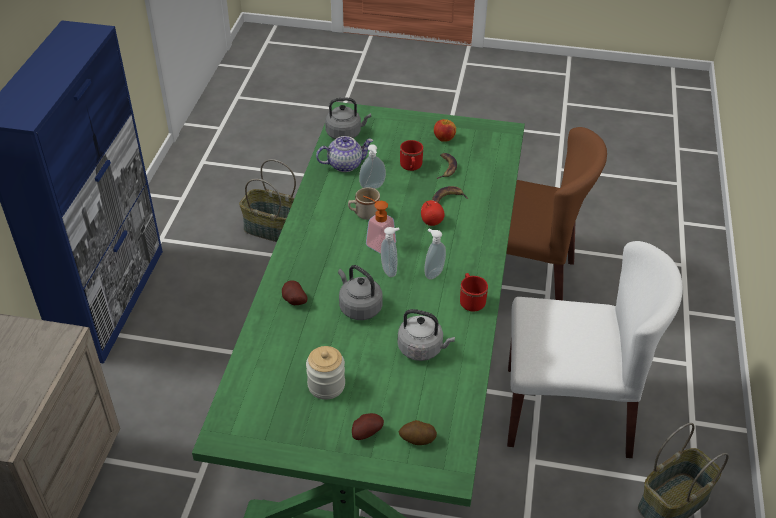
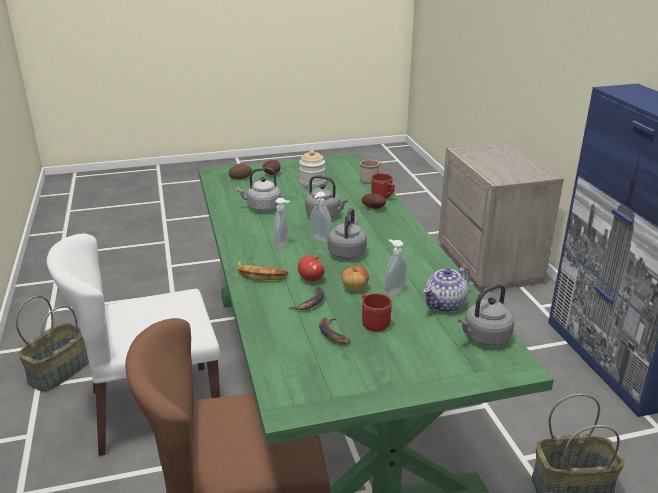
camera: 155 degrees right, 15 degrees down
(363, 214) = (379, 268): beige mug -> beige mug (371, 180)
(376, 242) = (347, 252): soap dispenser -> grey kettle
(444, 138) = (363, 369): apple -> apple (355, 288)
(471, 300) = (241, 237): red mug -> red mug (383, 197)
(473, 241) = (260, 274): none -> banana

